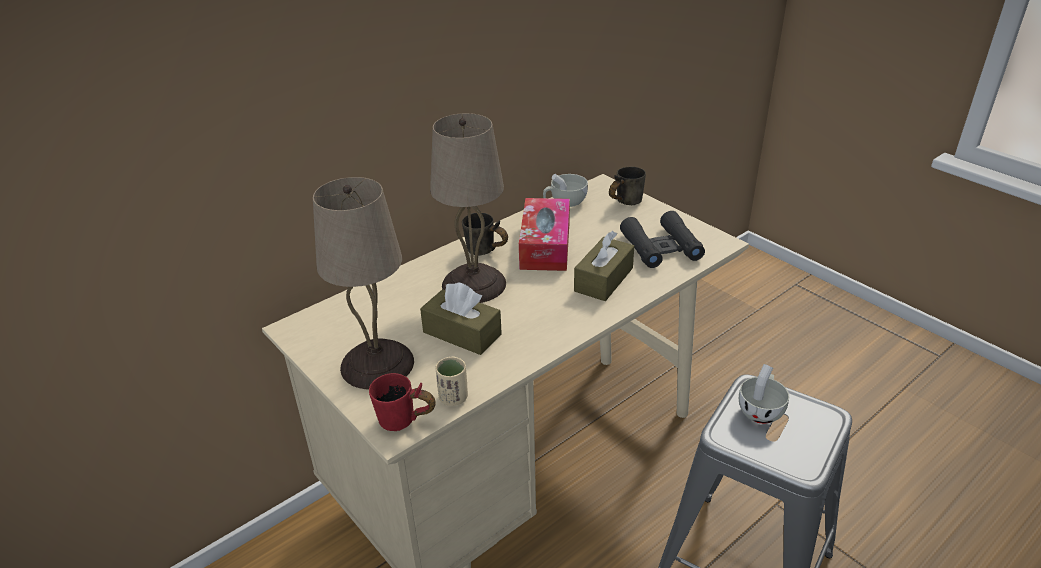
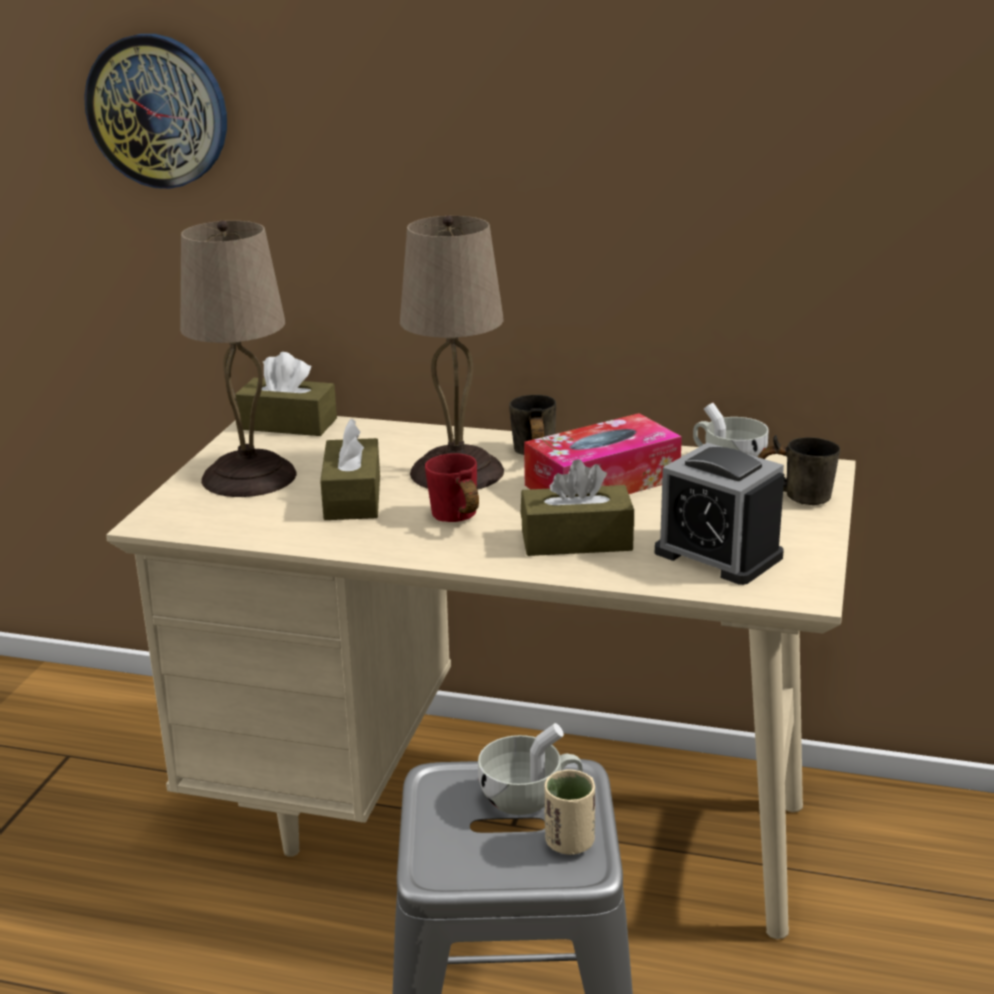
camera: 55 degrees right, 10 degrees down
(127, 122) = (158, 111): none -> wall clock
(315, 320) = (288, 424): none -> brown tissue box
(403, 424) = (165, 522): red mug -> red mug (453, 521)
(453, 398) = (233, 531): beige cup -> beige cup (569, 842)
(661, 247) = (718, 554): black binoculars -> alarm clock

